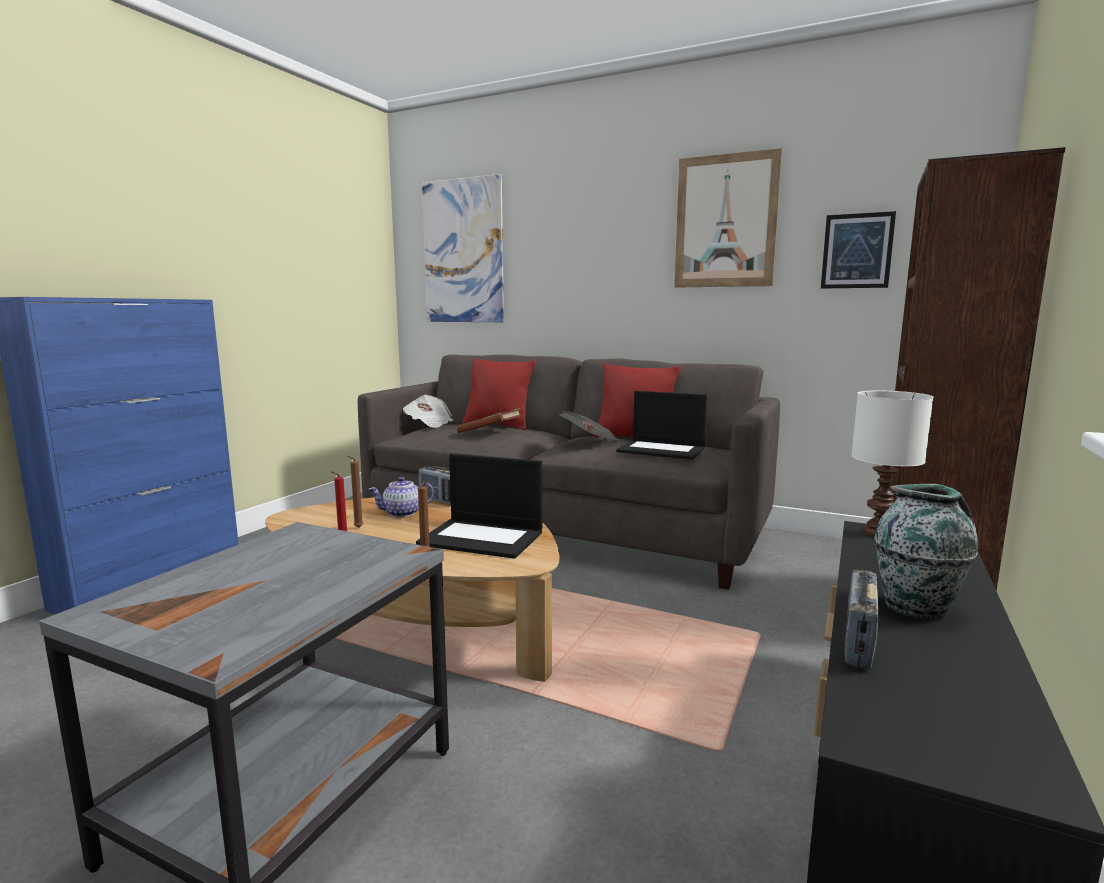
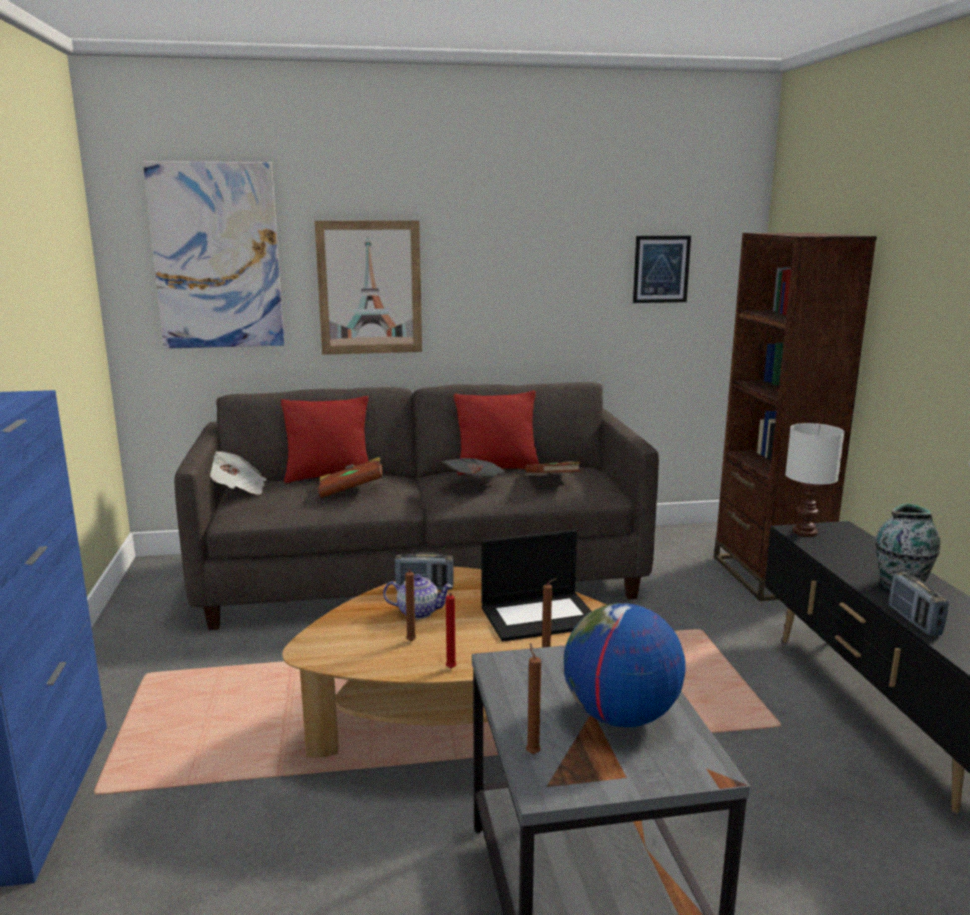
camera: 35 degrees left, 5 degrees up
(155, 588) = (532, 752): none -> brown candle
(273, 590) = (620, 716): none -> globe
(403, 513) = (418, 612): teapot -> teapot turned 120 degrees counterclockwise
(662, 450) = (553, 481): laptop -> brown book
(725, 221) = (545, 236): picture -> picture (370, 288)

